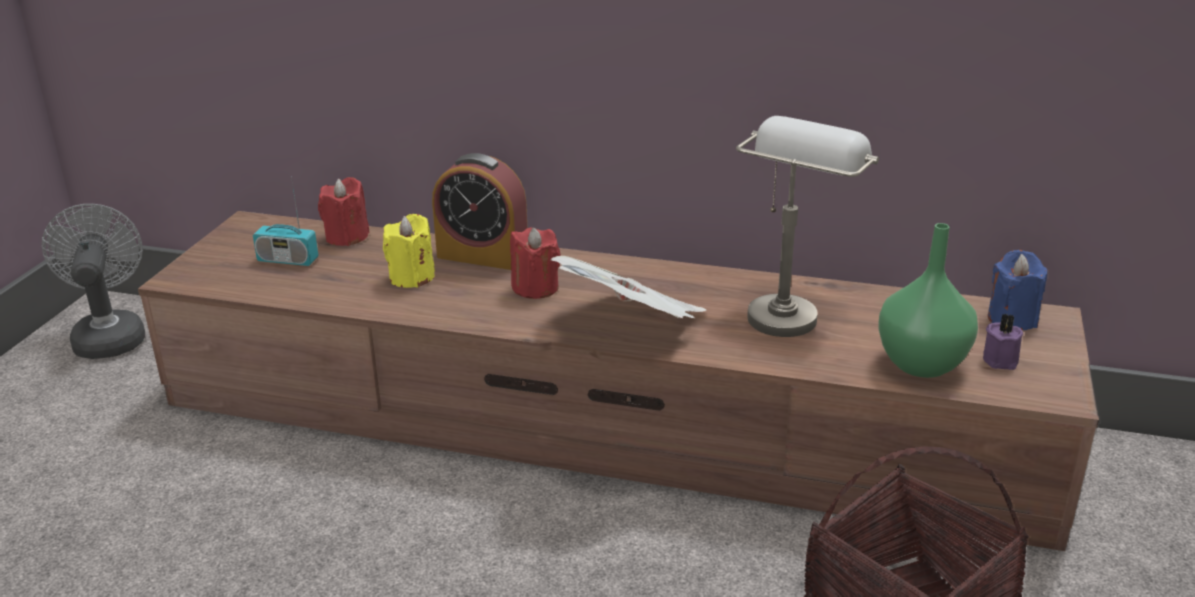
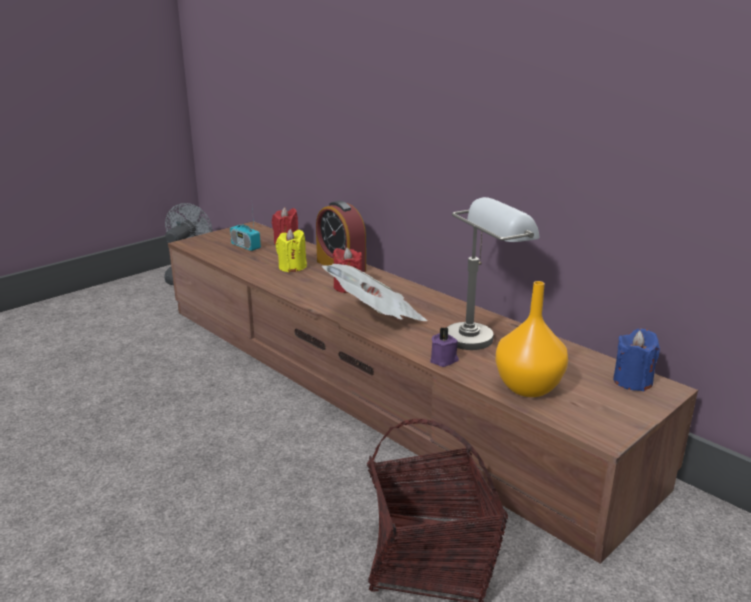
camera: 30 degrees right, 5 degrees down
(923, 364) = (529, 388): green vase -> orange vase
(1002, 359) = (590, 402): purple candle -> purple candle (444, 360)

